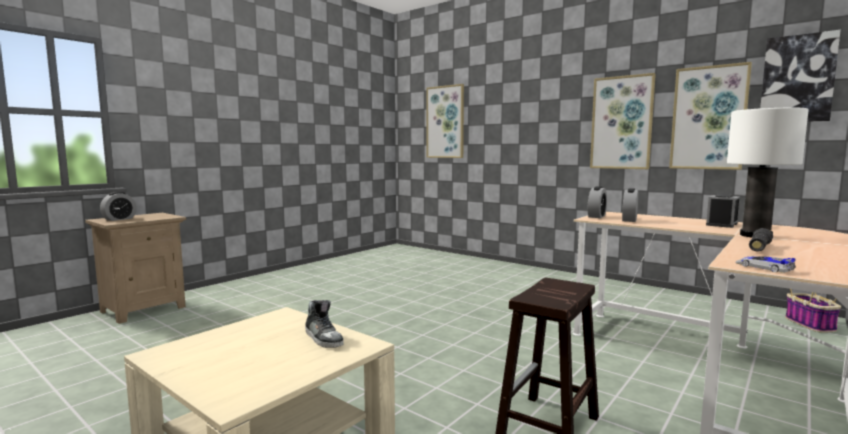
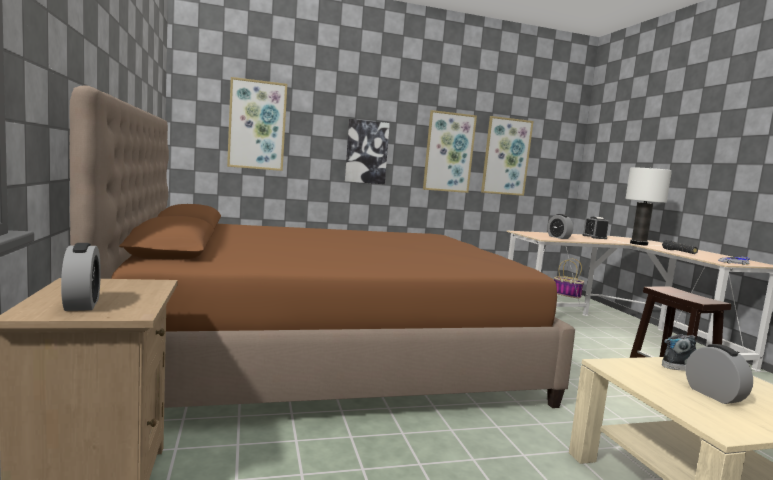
camera: 55 degrees left, 0 degrees up
(348, 297) = (324, 356): none -> brown bed
(596, 216) = (533, 235): alarm clock -> alarm clock (714, 395)
(797, 79) = (552, 137): picture -> picture (366, 152)

